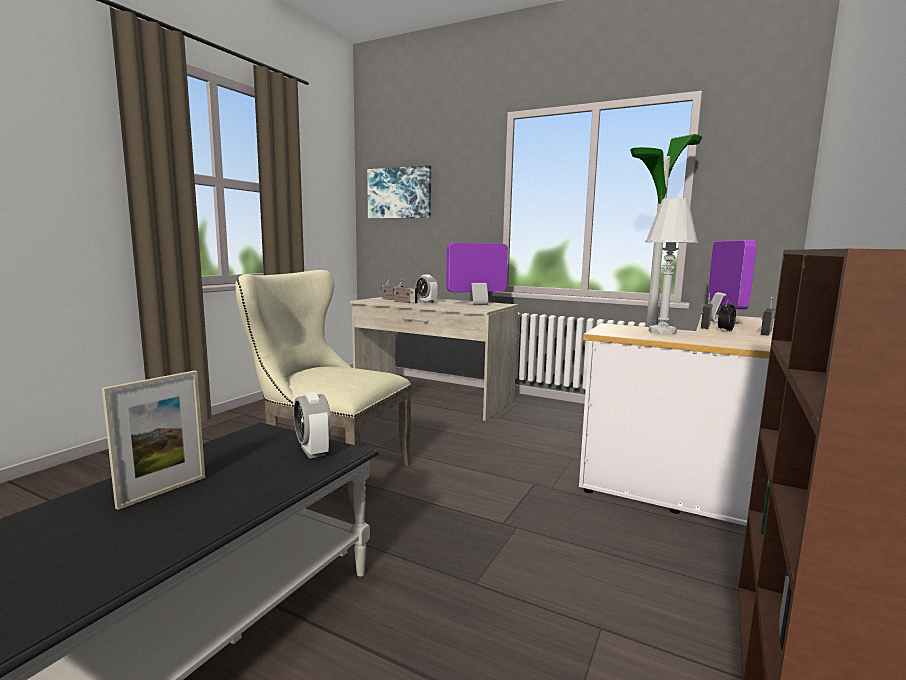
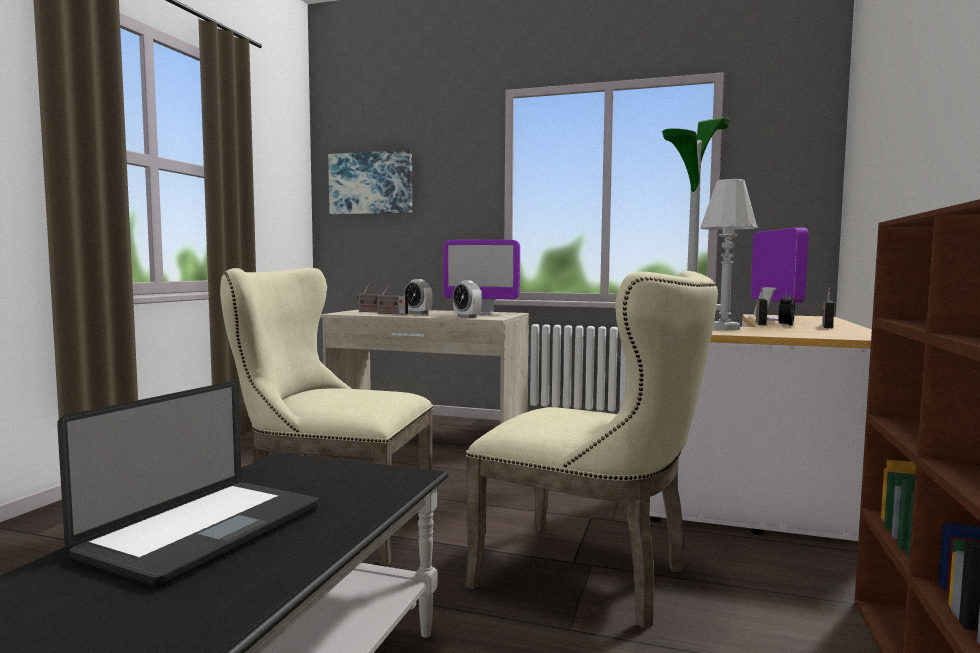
camera: 10 degrees left, 5 degrees down
(163, 491) = (205, 531): picture frame -> laptop
(313, 451) = (369, 477): alarm clock -> alarm clock (467, 317)
(477, 304) = (481, 314): monitor -> monitor turned 135 degrees counterclockwise
(515, 539) = (595, 577): none -> beige chair

